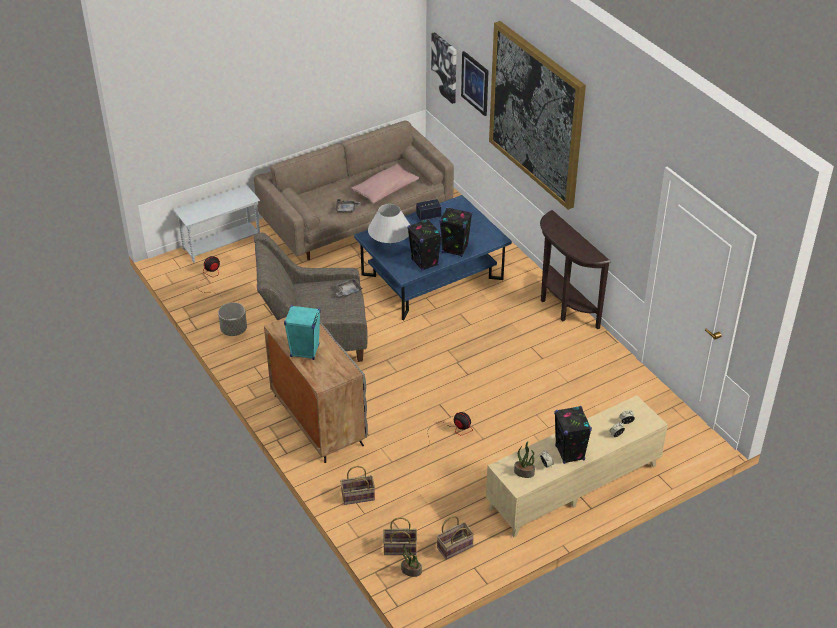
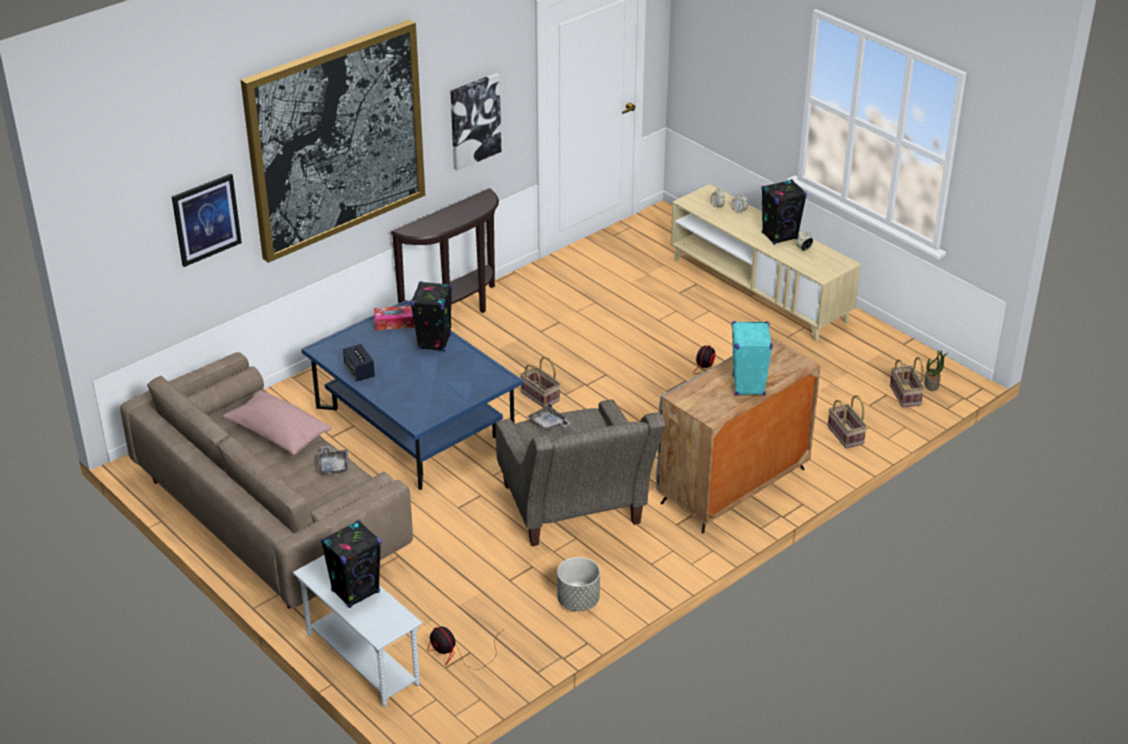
camera: 100 degrees left, 5 degrees down
(390, 244) = (431, 399): white table lamp -> none
(425, 262) = (469, 364): black speaker -> black speaker (356, 592)
(445, 67) = (132, 264): picture -> picture (474, 120)
(455, 546) = (881, 358): basket -> basket (538, 396)
(482, 233) = (394, 323): none -> tissue box
(524, 472) = (822, 261): potted plant -> none

